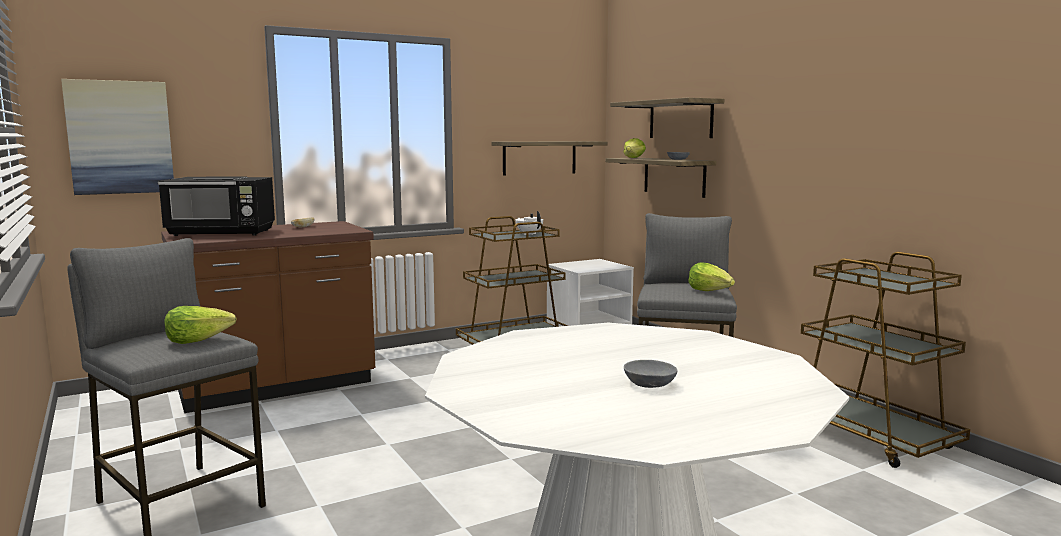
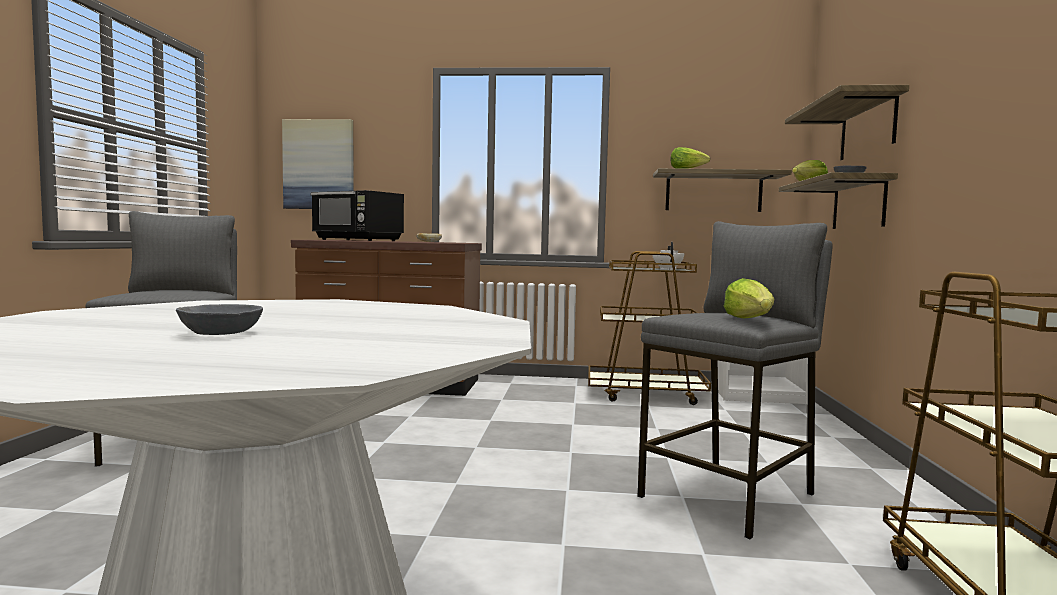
camera: 35 degrees right, 5 degrees down
(198, 340) = (177, 292): lettuce -> lettuce (687, 169)

